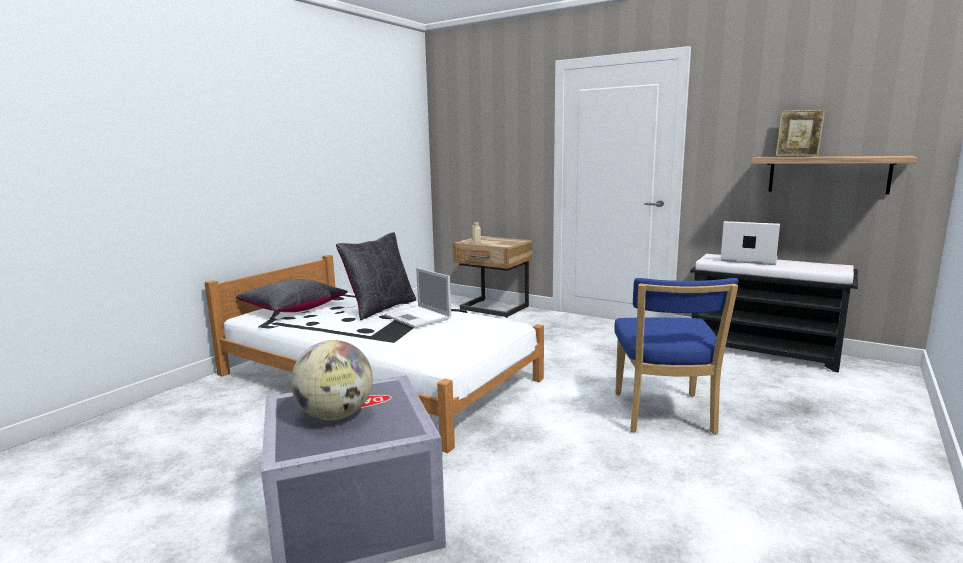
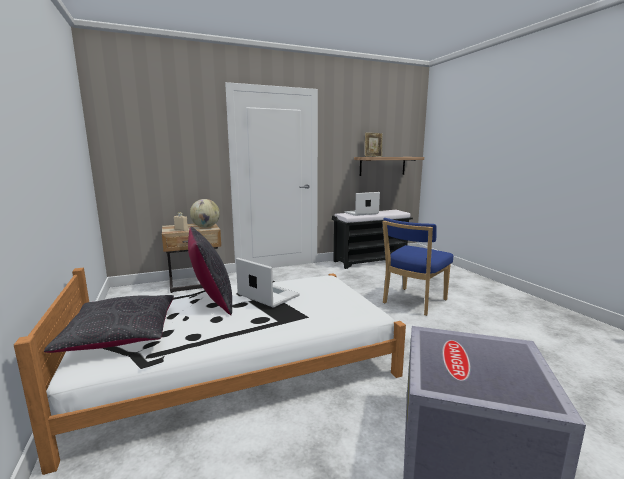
camera: 55 degrees left, 0 degrees up
(335, 415) = (479, 368): globe -> globe (206, 227)
(418, 317) = (267, 295): laptop -> laptop turned 135 degrees counterclockwise
(664, 415) = (412, 302): blue chair -> blue chair turned 90 degrees clockwise

